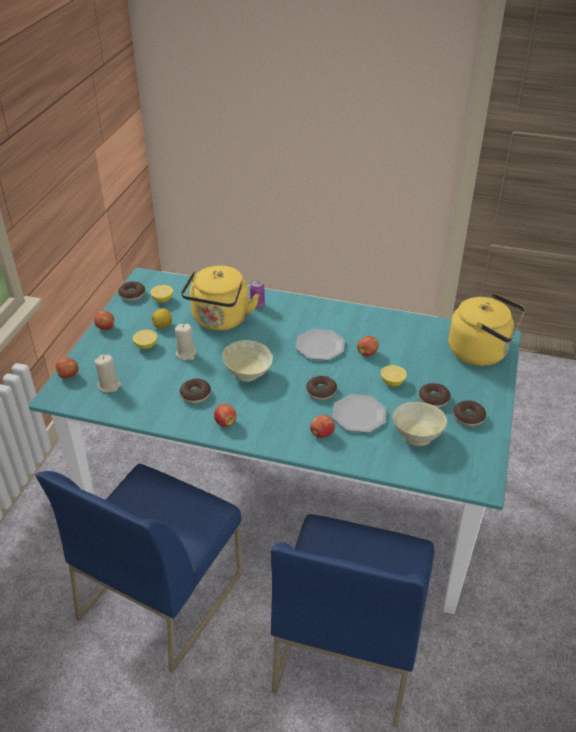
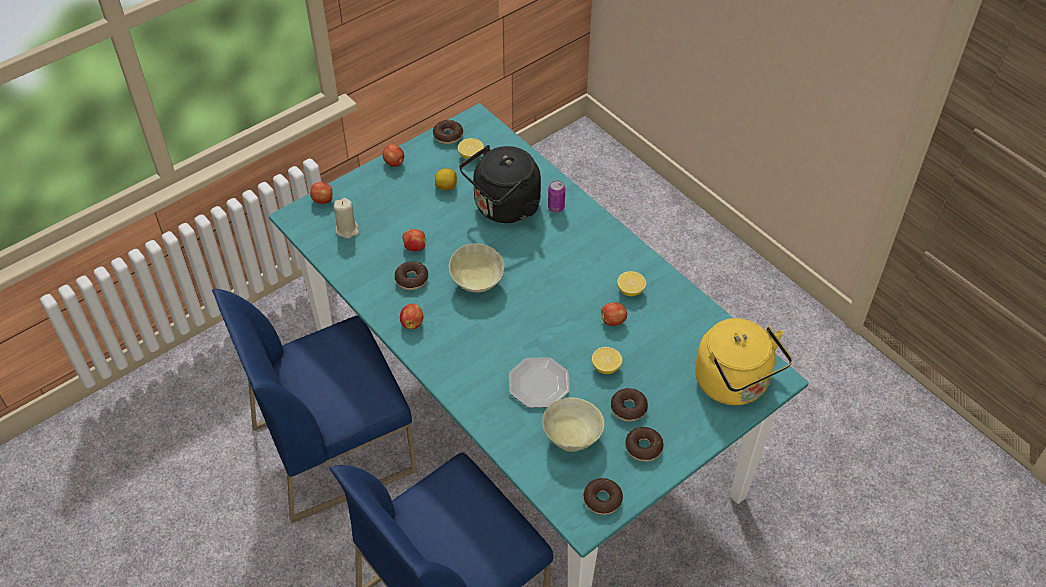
camera: 35 degrees right, 10 degrees up
(146, 346) = (413, 202): lemon -> lemon (630, 290)
(186, 354) = (441, 230): beige candle -> none
(220, 321) = (504, 208): yellow kettle -> black kettle
(320, 346) = (573, 288): plate -> none
(321, 391) = (527, 339): donut -> donut (602, 500)
(321, 434) = (485, 384): apple -> apple (414, 247)

